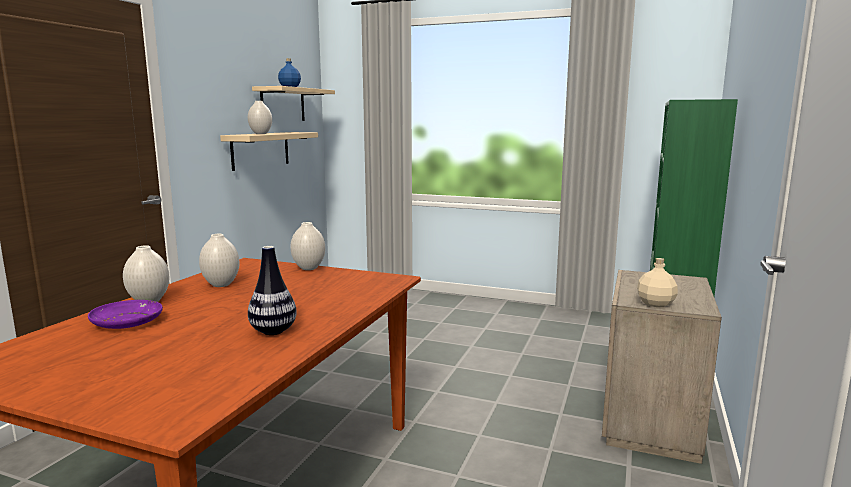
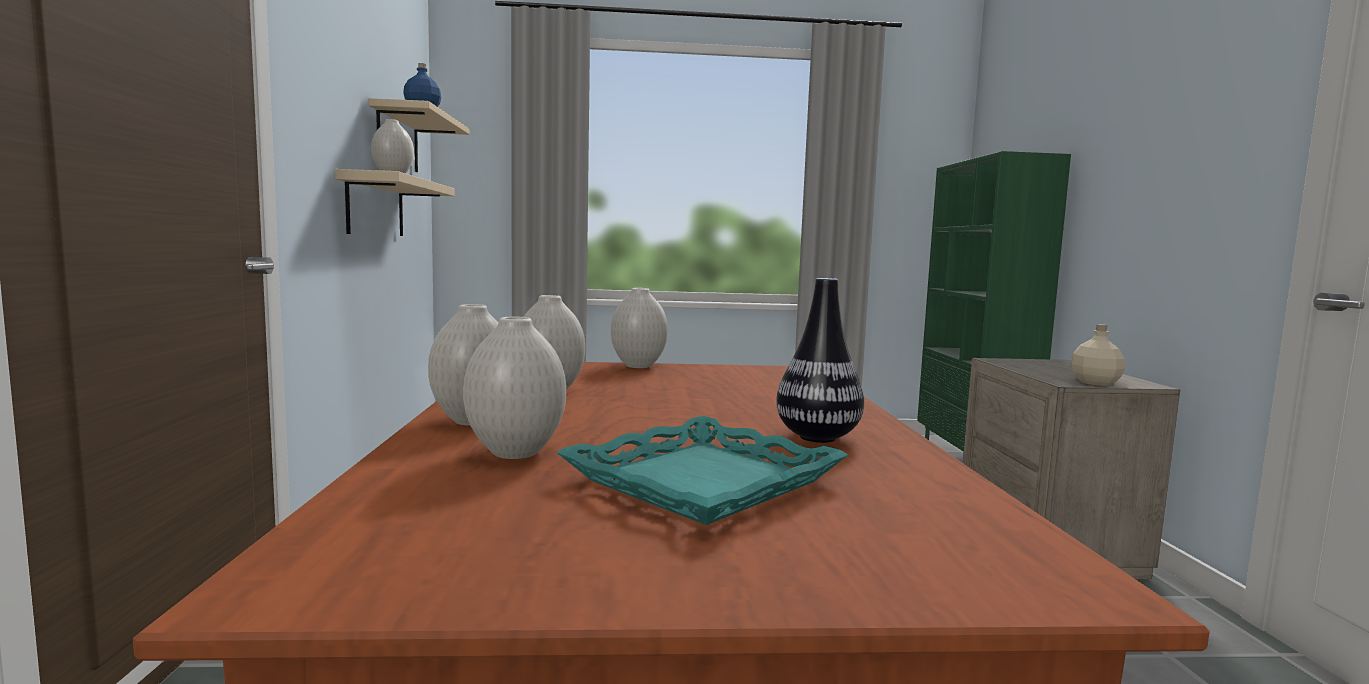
camera: 25 degrees left, 5 degrees down
(127, 322) = (515, 452): purple plate -> white vase
(161, 349) = (704, 482): none -> turquoise tray

